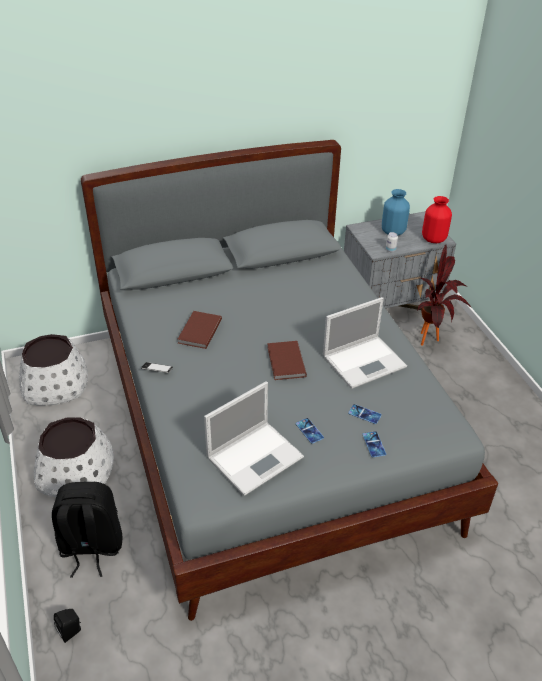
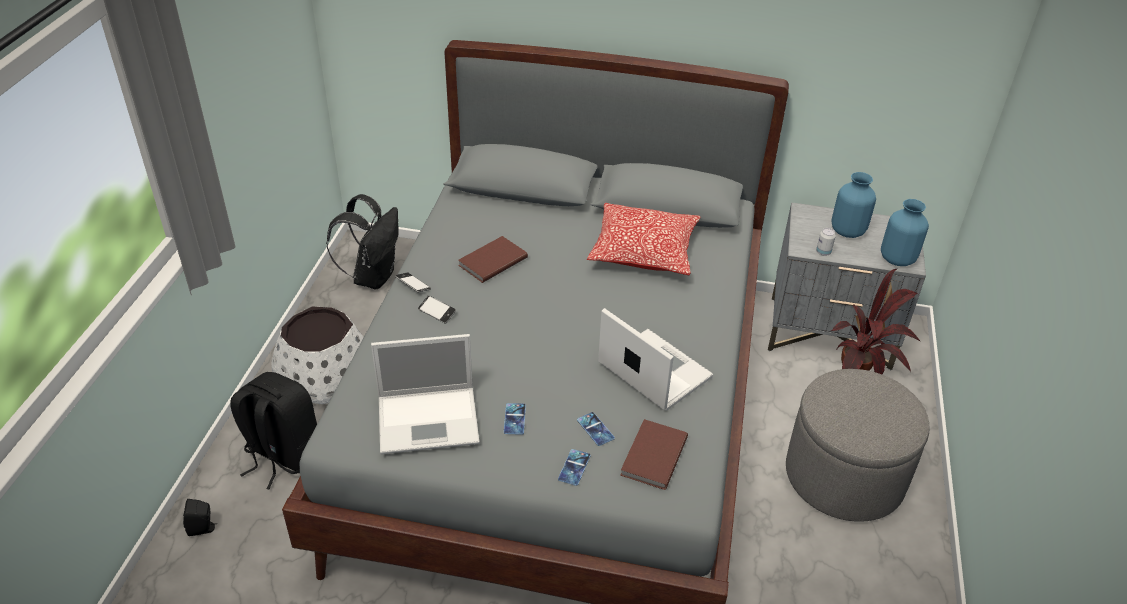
camera: 30 degrees right, 0 degrees up
(56, 385) = (373, 276): white planter -> black backpack
(192, 381) = (437, 312): none -> phone
(285, 362) = (555, 332): brown book -> brown book (652, 456)
(293, 287) = (643, 251): none -> pillow
(365, 361) = (652, 369): laptop -> laptop turned 135 degrees counterclockwise
(434, 239) = (898, 259): red vase -> blue vase
(462, 389) = (844, 476): none -> grey ottoman

